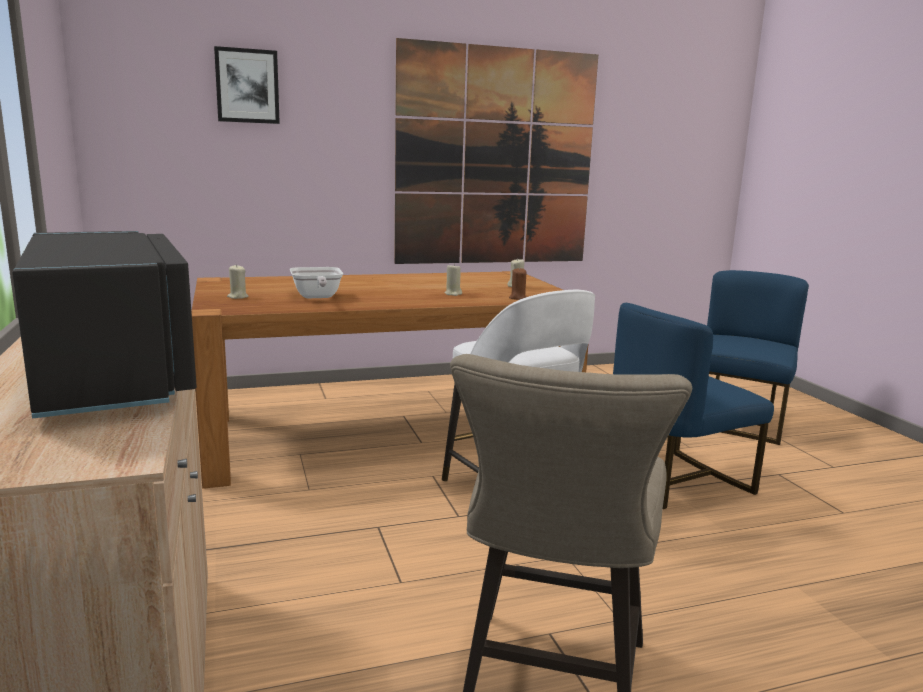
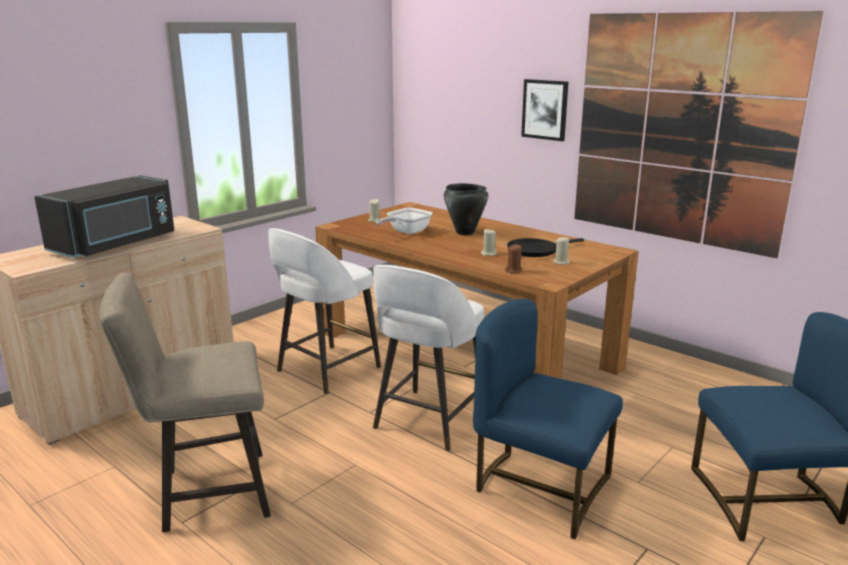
camera: 60 degrees right, 5 degrees up
(247, 86) = (481, 61): picture -> picture (545, 109)
(316, 513) = (326, 370): none -> white stool
(369, 286) = (465, 233): none -> black cooking pot
(470, 284) = (535, 250): none -> black frying pan

